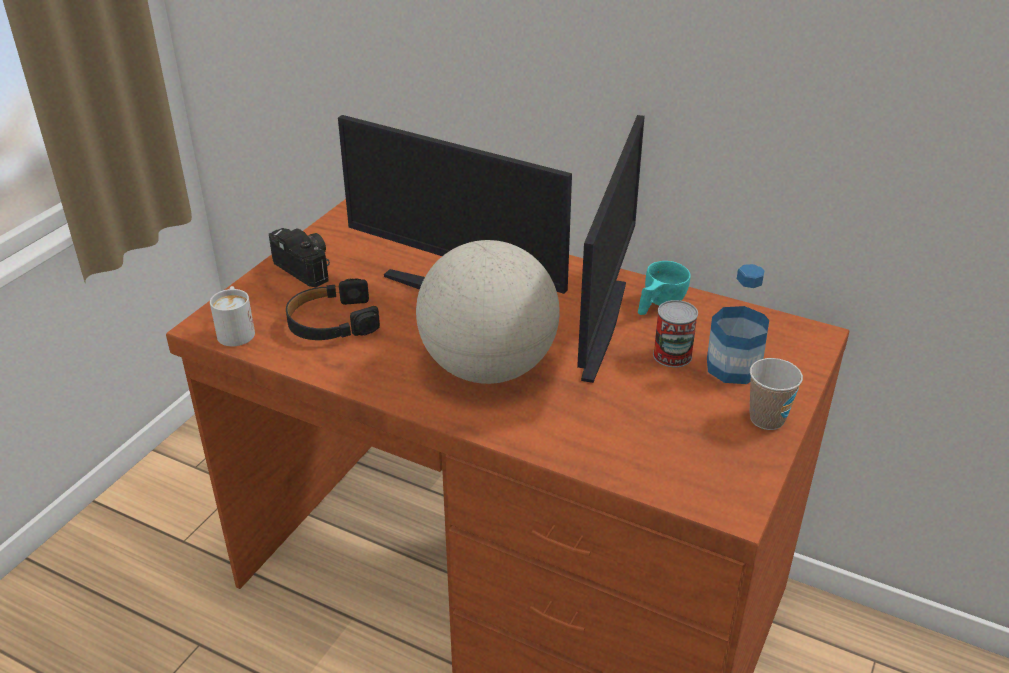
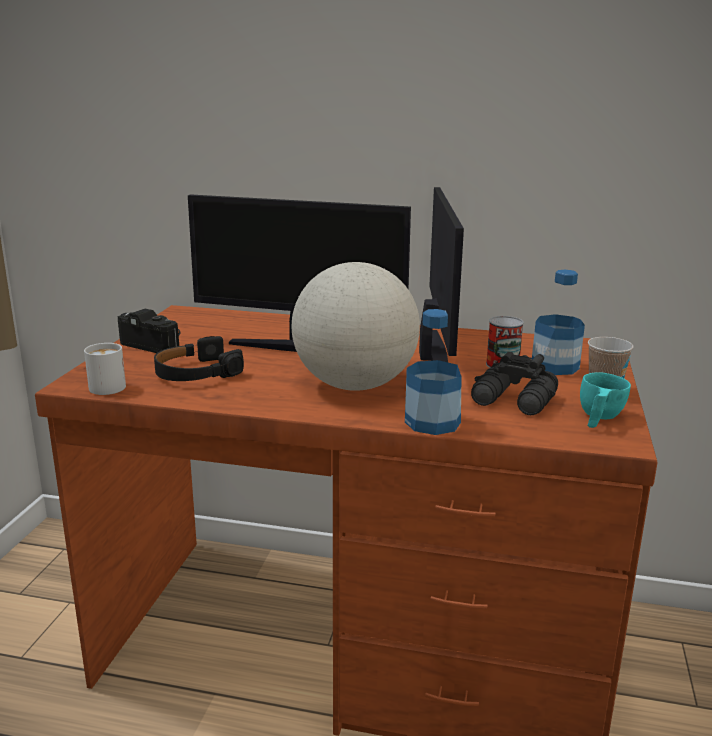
camera: 15 degrees left, 15 degrees down
(542, 443) = (432, 422): none -> bottle
(652, 422) = (515, 401): none -> black binoculars
(658, 304) = (470, 340): turquoise cup -> turquoise cup (598, 418)

